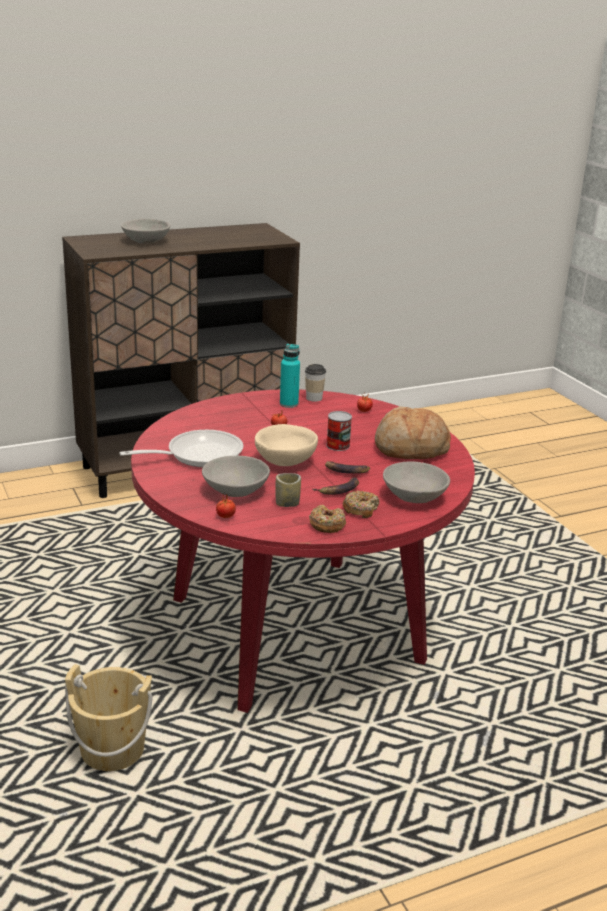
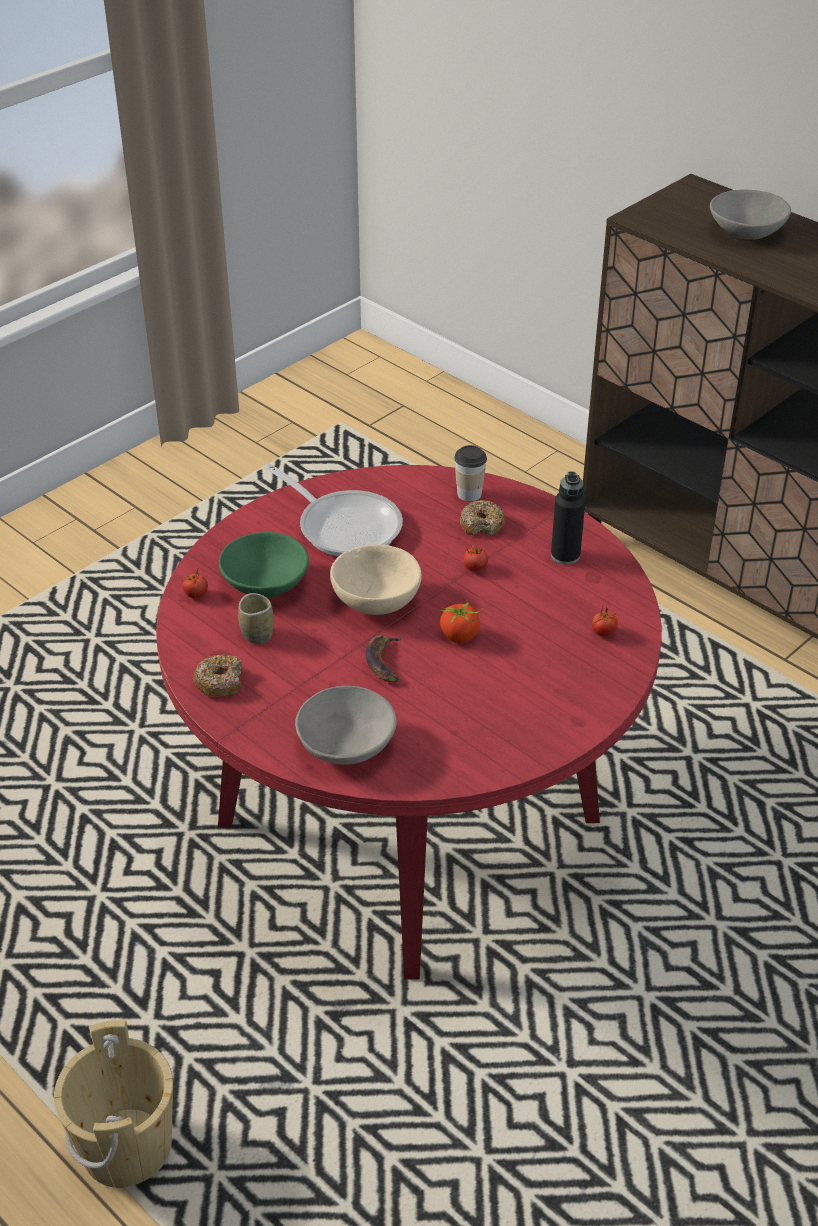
camera: 70 degrees right, 15 degrees up
(112, 750) = (112, 741): beige bucket -> beige bucket (127, 1146)
(235, 491) = (265, 584): grey bowl -> green bowl
(289, 404) = (565, 555): turquoise bottle -> black bottle
(314, 398) = (607, 573): cup -> cup (469, 494)
(338, 445) = (460, 636): can -> tomato
(339, 490) = (323, 669): banana -> none
(360, 509) = (278, 702): donut -> donut (482, 525)
(411, 448) = (503, 710): bread -> none

